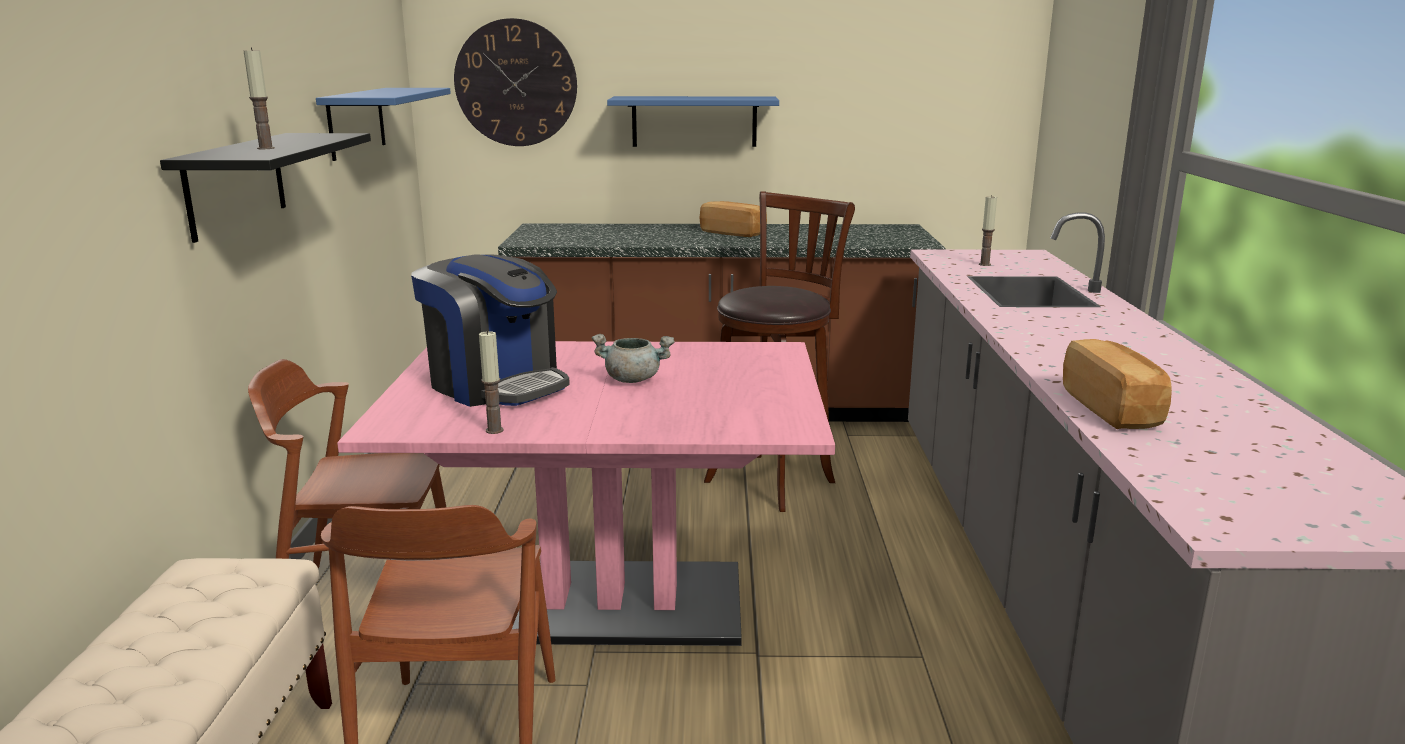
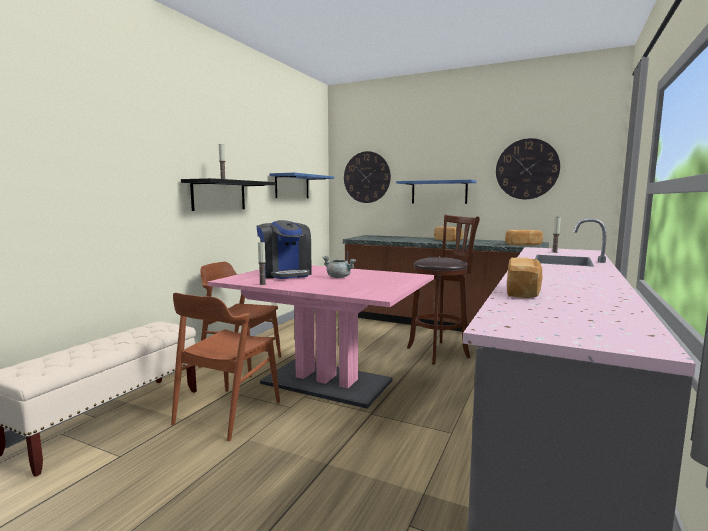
camera: 25 degrees right, 10 degrees down
(876, 74) = (527, 169): none -> wall clock
(893, 239) = (524, 245): none -> bread

